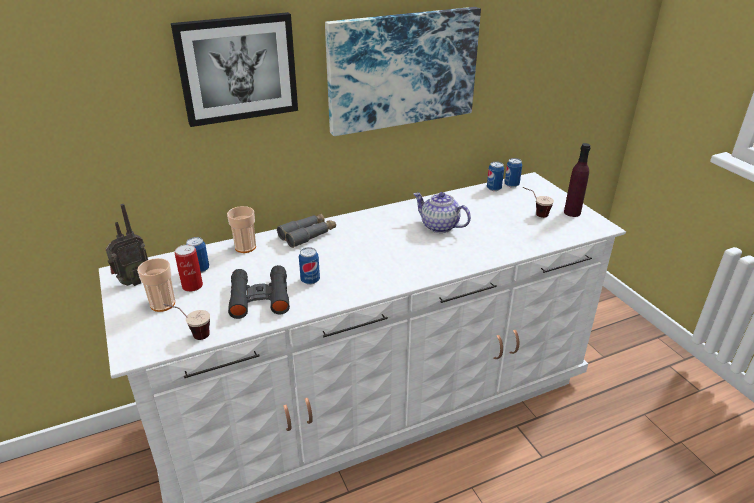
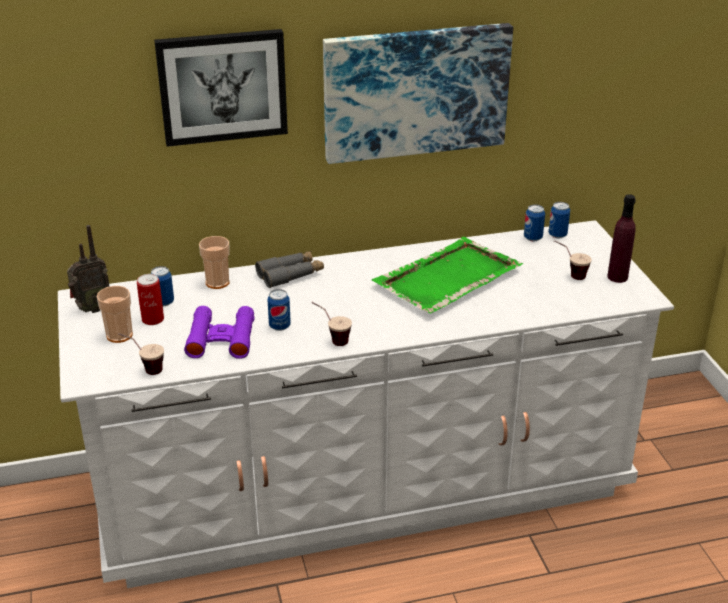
camera: 10 degrees right, 0 degrees up
(260, 297) = (221, 339): black binoculars -> purple binoculars
(359, 287) = (331, 339): none -> cup
(439, 226) = (446, 279): teapot -> green tray

